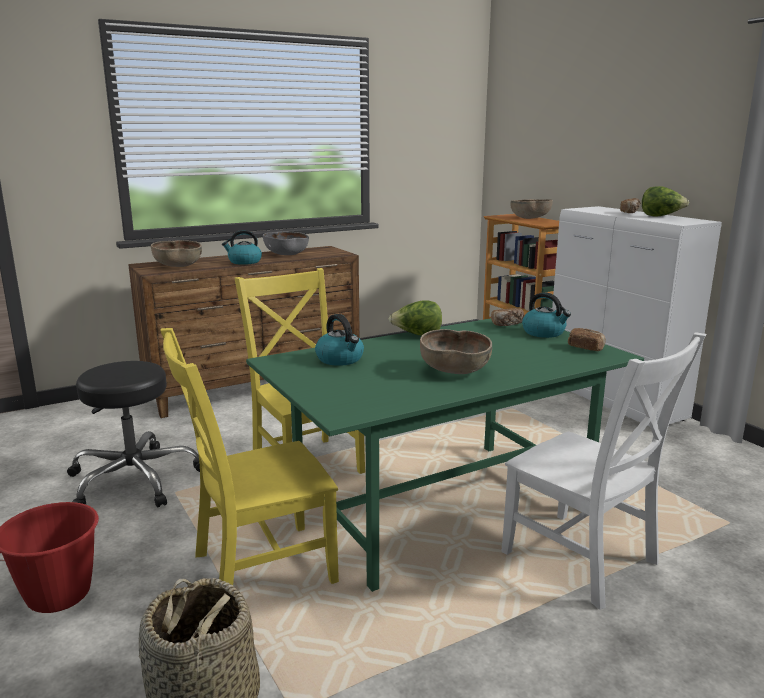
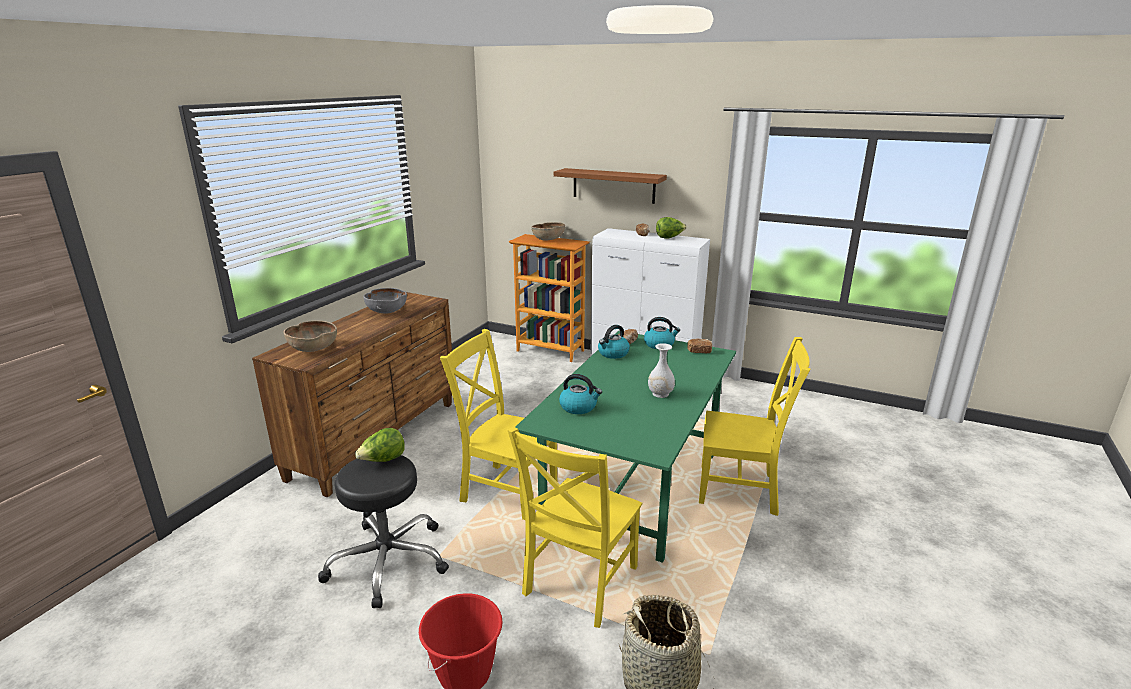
camera: 35 degrees left, 5 degrees up
(244, 262) = (366, 329): kettle -> kettle (613, 354)
(417, 335) = (590, 369): lettuce -> lettuce (383, 460)
(454, 370) = (660, 394): brown bowl -> white vase
(584, 561) = (742, 490): white chair -> yellow chair
(611, 149) = (613, 185): none -> brown shelf

